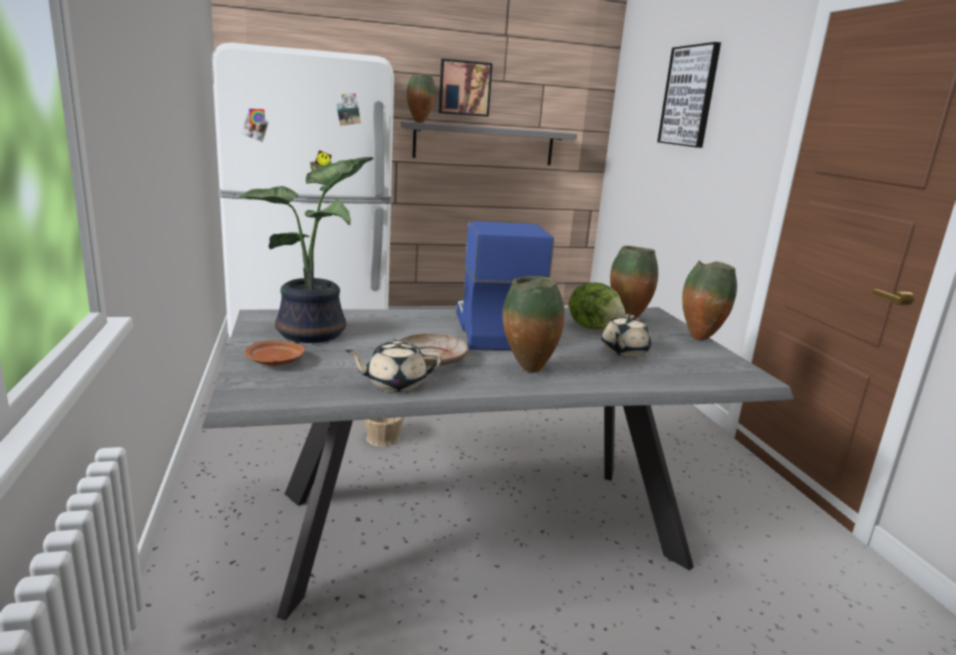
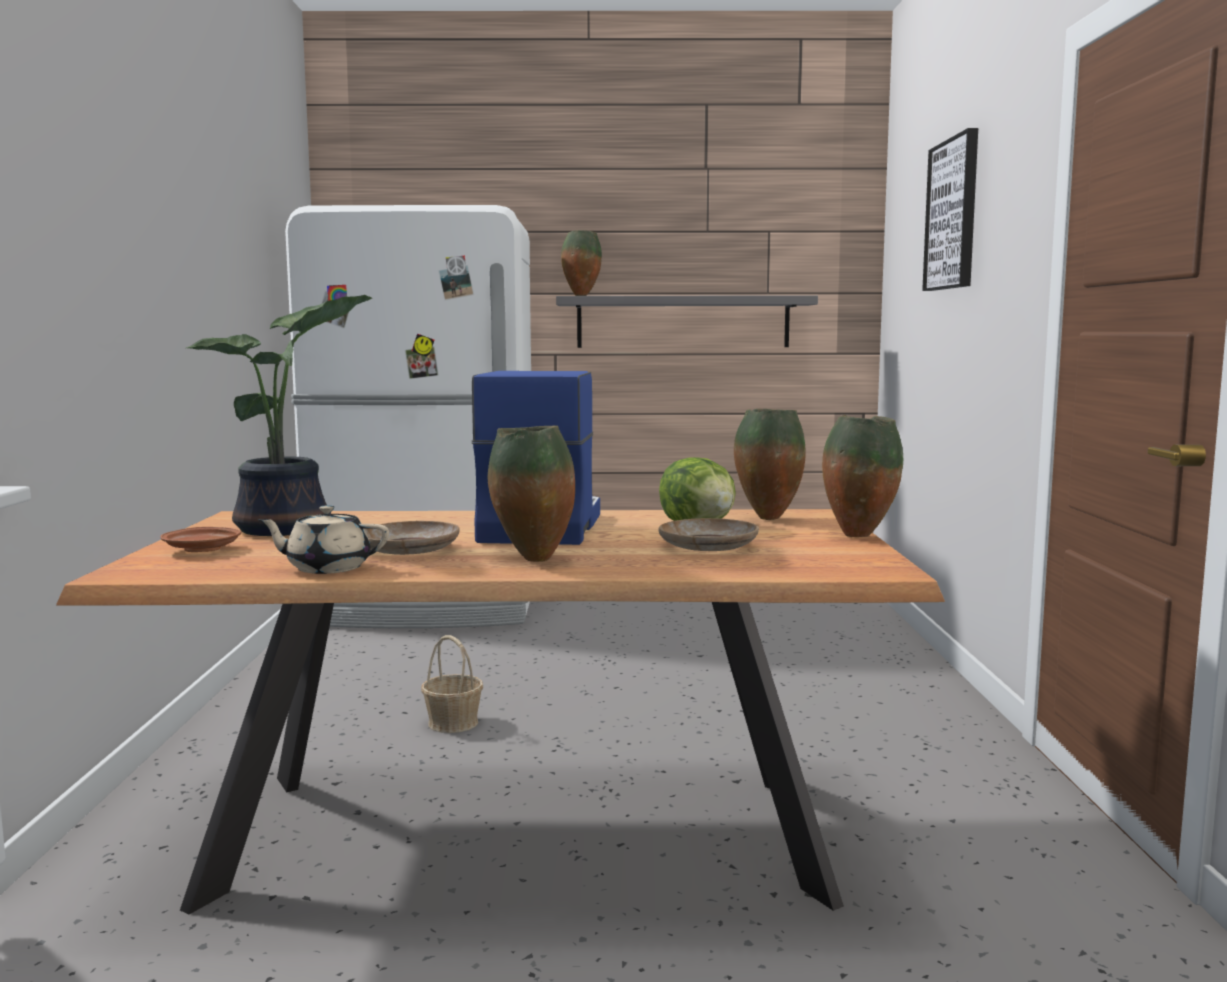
camera: 15 degrees right, 10 degrees down
(464, 88) = (648, 245): picture -> none
(478, 528) = (524, 833): grey dining table -> brown dining table
(623, 351) = (708, 547): beige teapot -> beige plate

